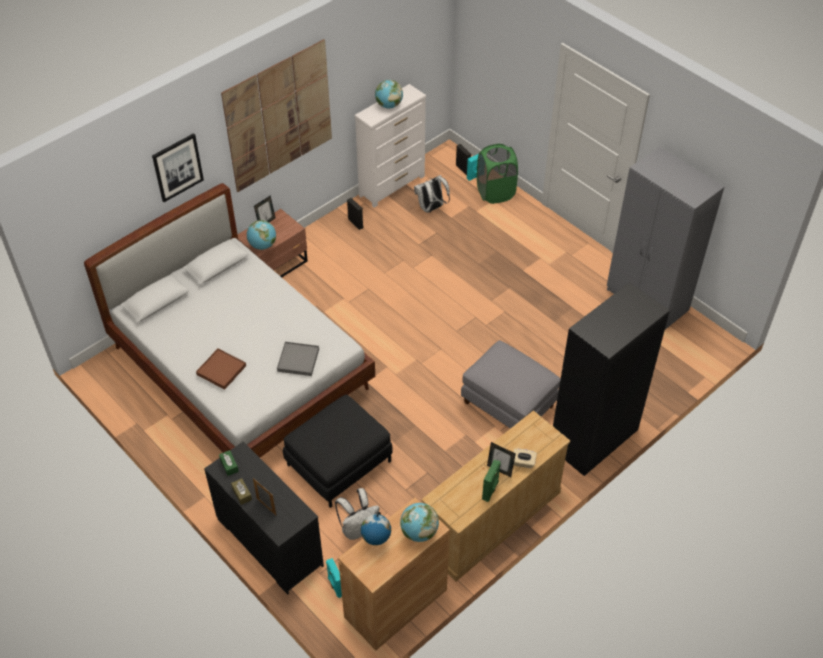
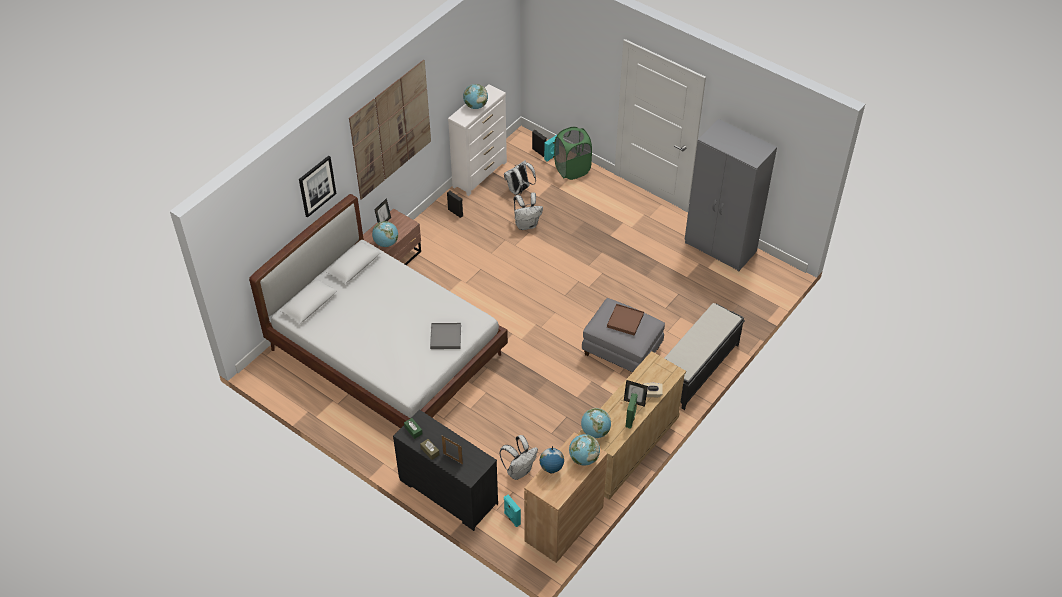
camera: 10 degrees left, 0 degrees up
(221, 370) = (382, 354): brown tray -> brown tray (625, 320)
(339, 463) = (490, 419): black ottoman -> none
(431, 246) = (527, 224): none -> white backpack
(444, 499) = (595, 432): none -> globe
(592, 438) = (697, 369): black wardrobe -> black bench

